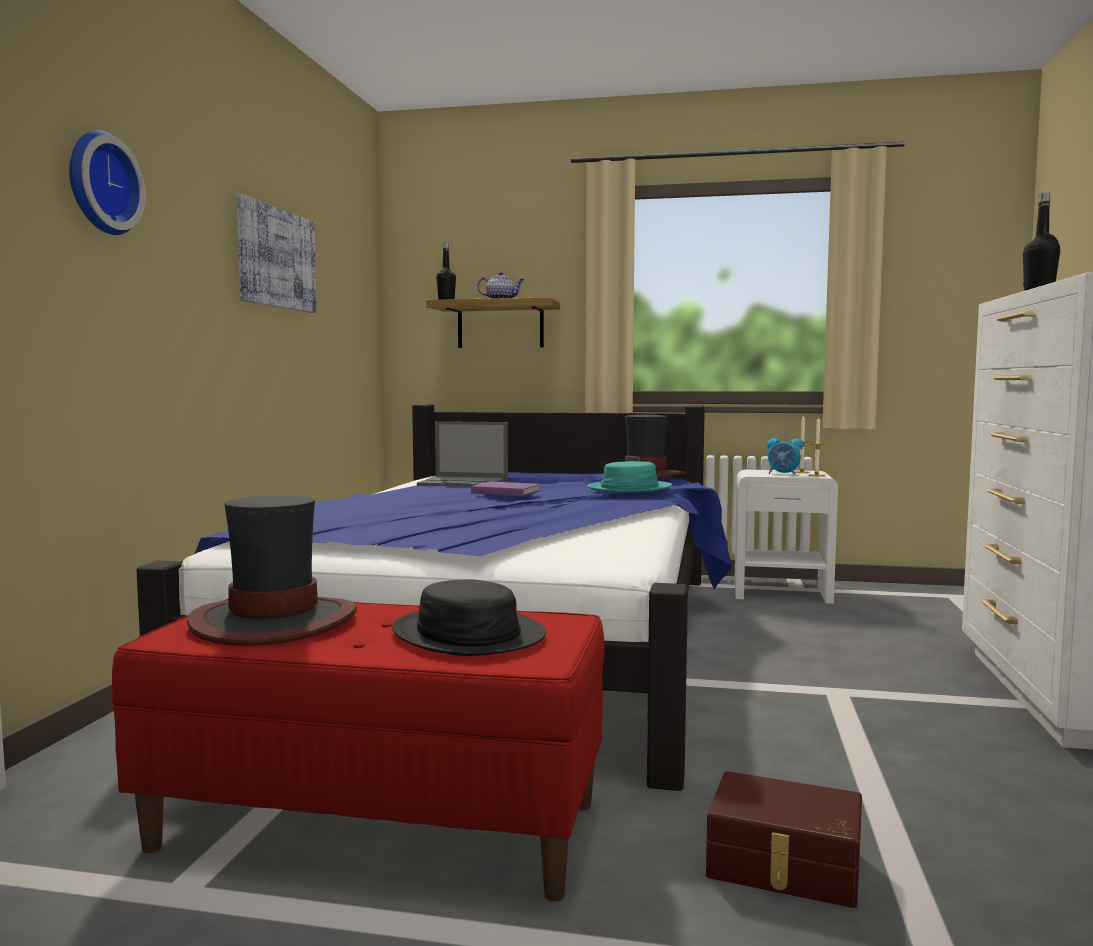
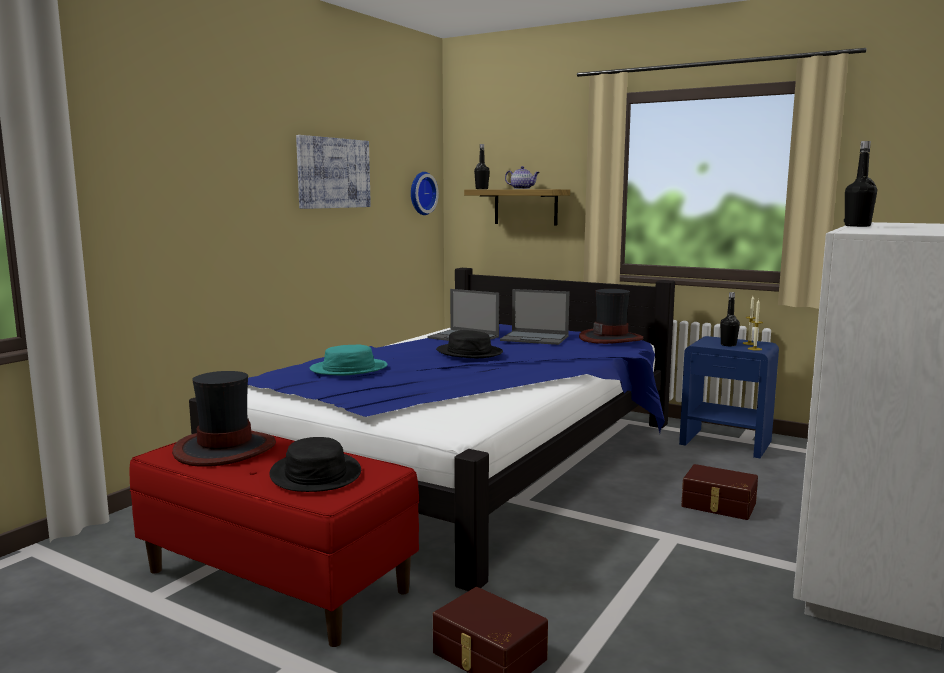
camera: 20 degrees right, 5 degrees up
(99, 184) = (182, 152): wall clock -> wall clock (421, 193)
(505, 492) = (469, 352): purple book -> black hat
(560, 478) = (535, 338): none -> laptop
(630, 488) = (566, 355): turquoise hat -> turquoise hat (349, 369)
(782, 592) = (726, 443): white nightstand -> blue nightstand
(783, 474) = (728, 345): alarm clock -> black bottle
(847, 653) = (718, 505): none -> brown storage box

